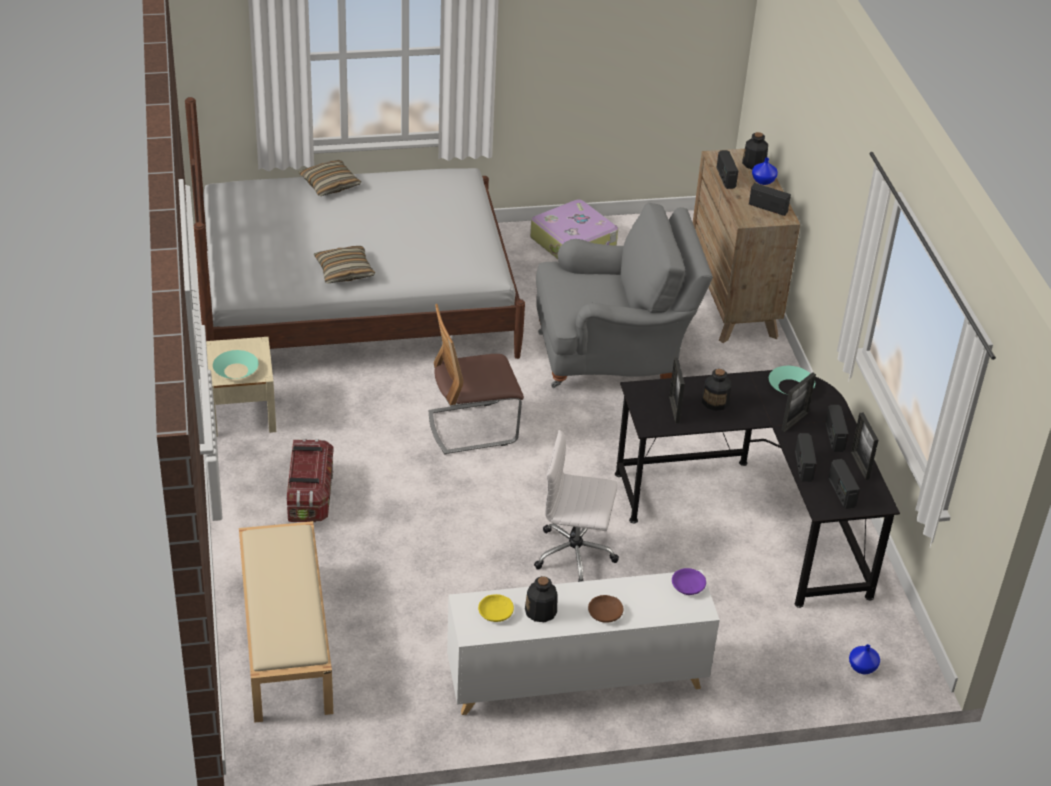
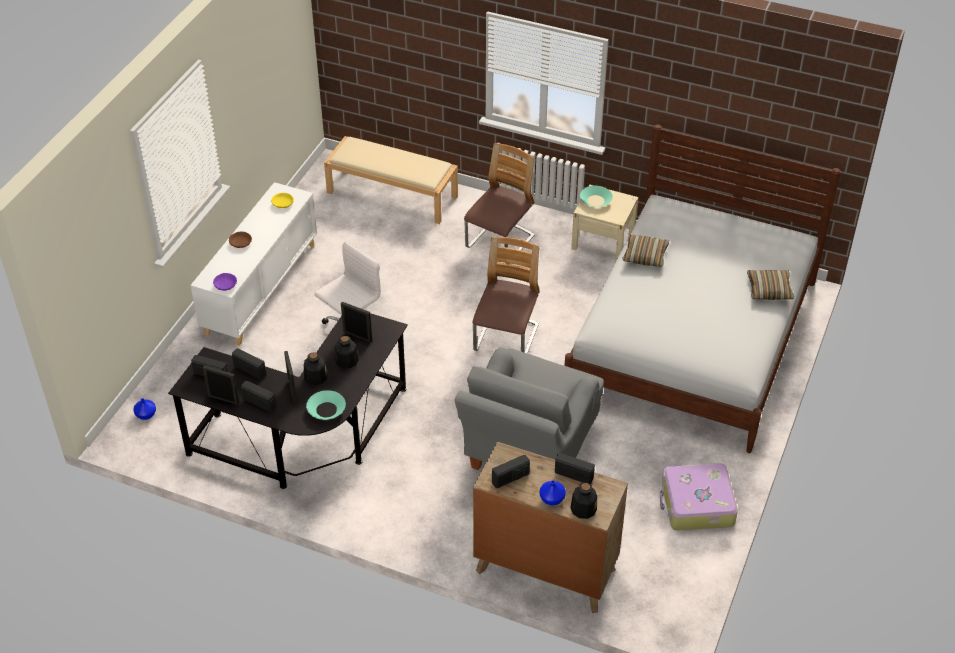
camera: 125 degrees right, 5 degrees up
(310, 495) = (500, 243): storage box -> chair
(541, 611) = (266, 220): bottle -> bottle (315, 377)

